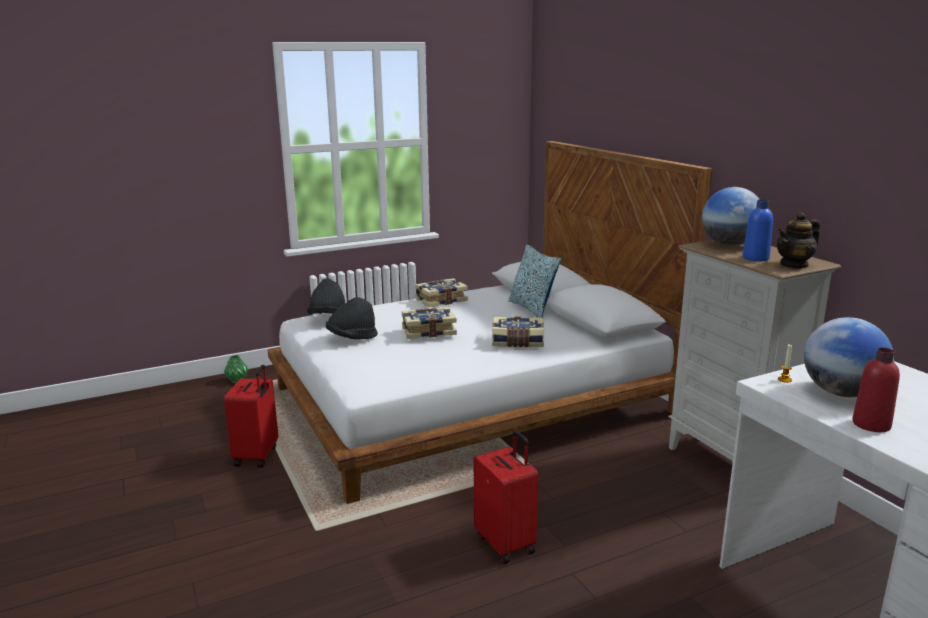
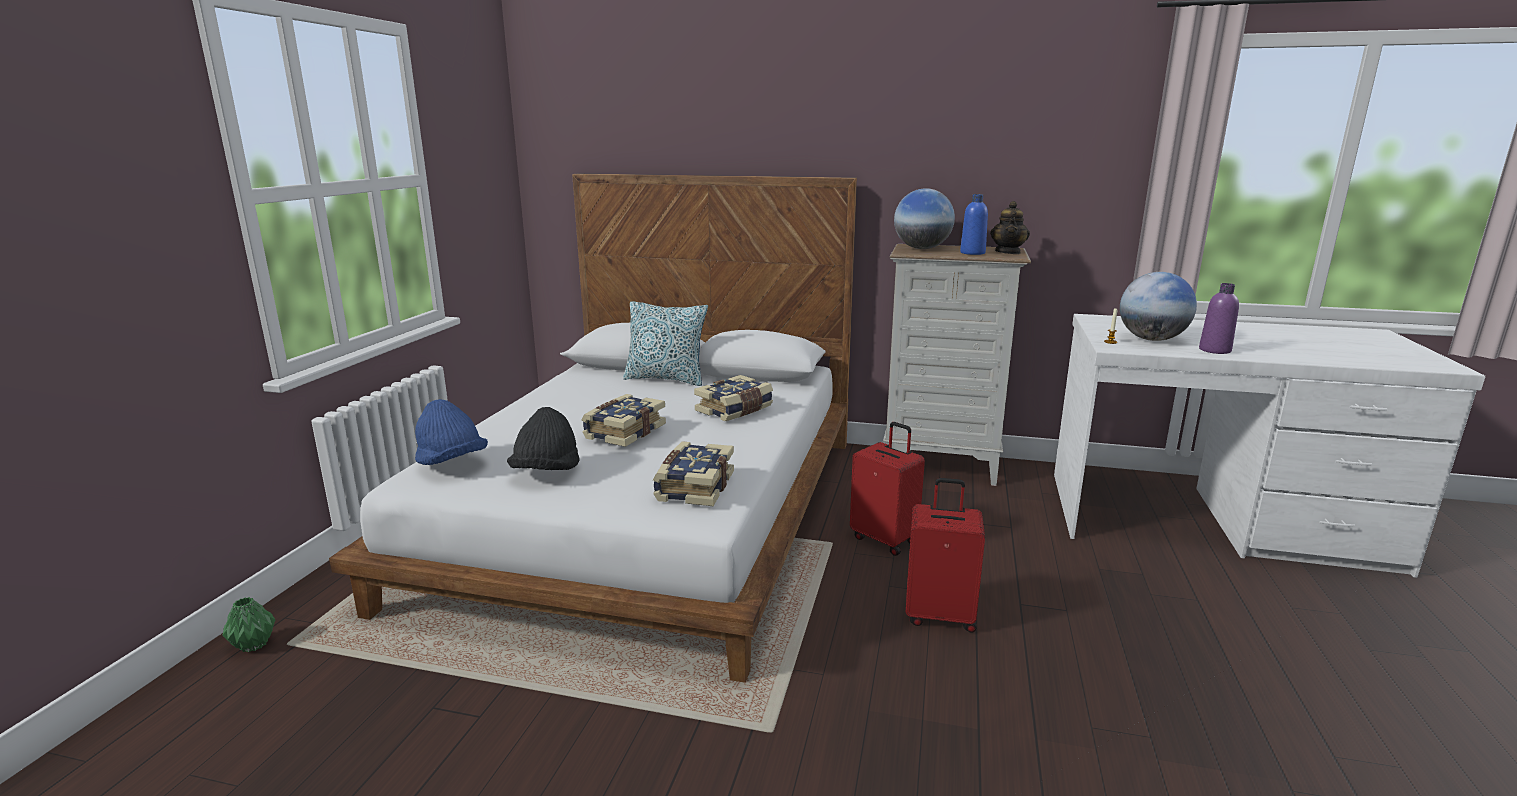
camera: 50 degrees left, 0 degrees up
(257, 456) = (514, 711): red suitcase -> red suitcase (885, 539)
(328, 317) = (451, 462): black hat -> blue hat
(440, 300) = (547, 400): book -> book (693, 487)
(871, 424) = (1214, 350): red bottle -> purple bottle

